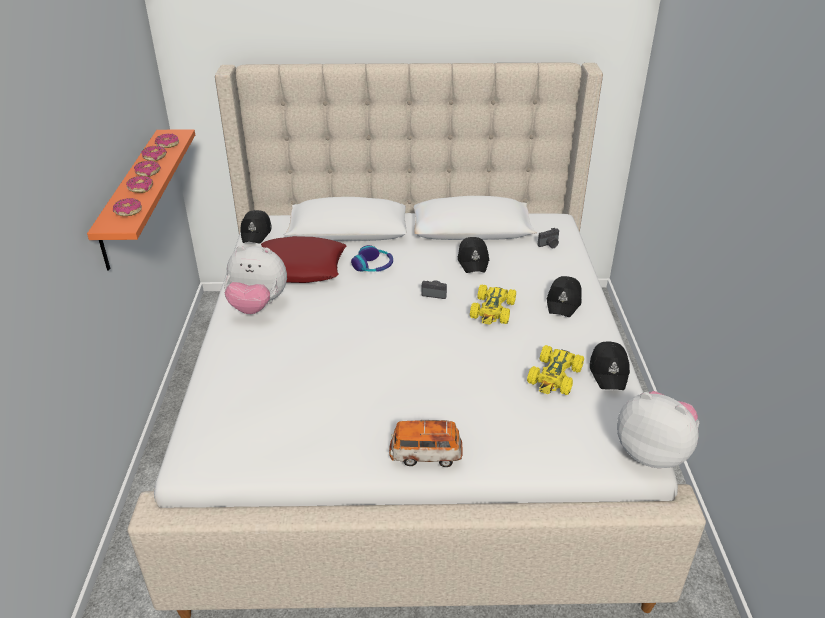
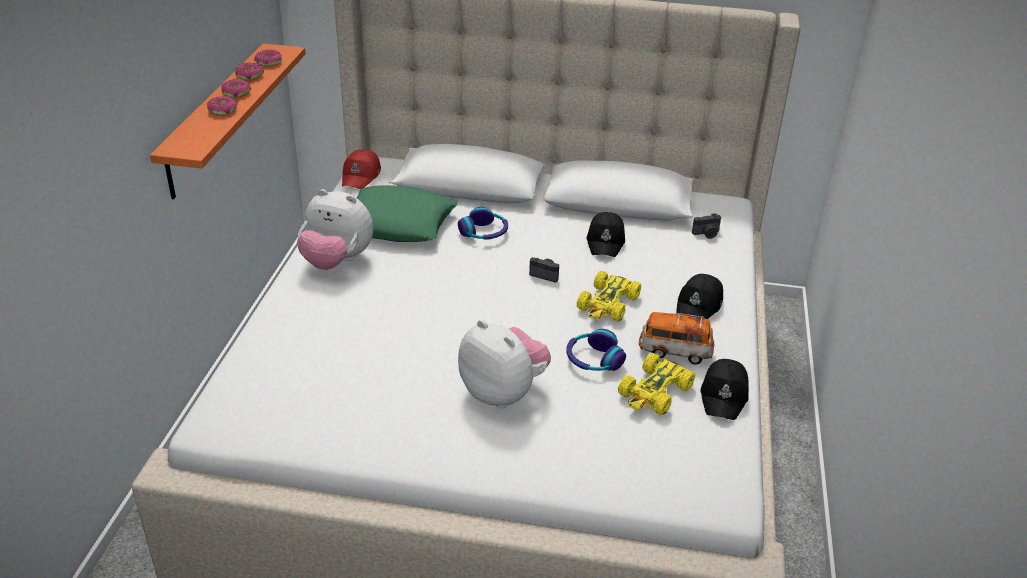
camera: 10 degrees right, 0 degrees up
(128, 212) = (200, 136): donut -> none
(256, 232) = (361, 176): black cap -> red cap
(300, 267) = (398, 223): red pillow -> green pillow
(425, 455) = (471, 457): toy car -> toy car (675, 351)
(497, 357) = (593, 359): none -> headphones
(652, 452) = (742, 497): plush toy -> plush toy (503, 392)

